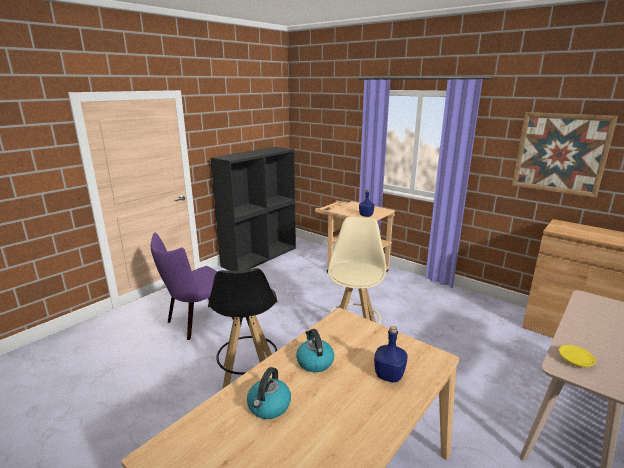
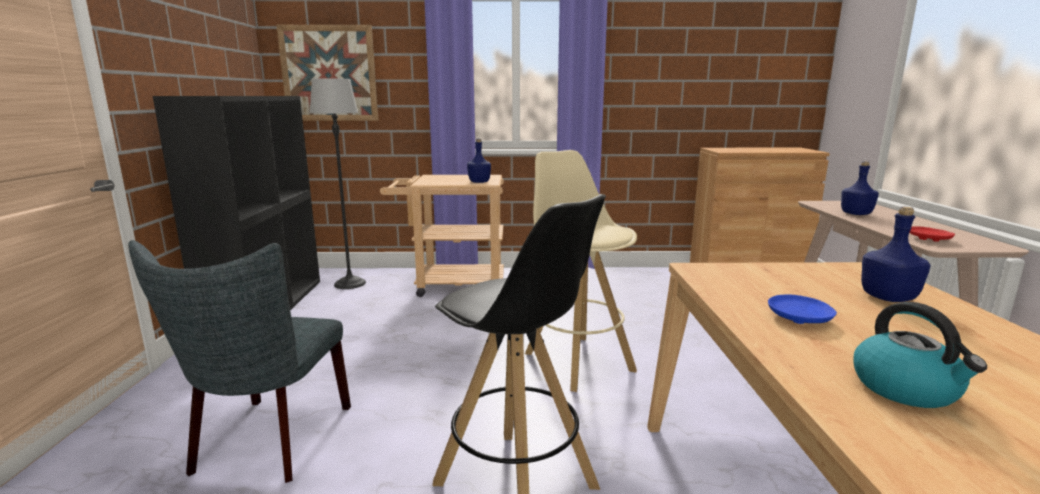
camera: 40 degrees left, 5 degrees down
(197, 322) = (268, 443): purple chair -> grey chair
(307, 253) = (350, 283): none -> floor lamp
(314, 362) = (800, 318): kettle -> blue plate
(560, 153) = (699, 66): picture -> picture (329, 74)
(575, 360) = (929, 239): yellow plate -> red plate
(588, 318) = (855, 214): none -> blue bottle

